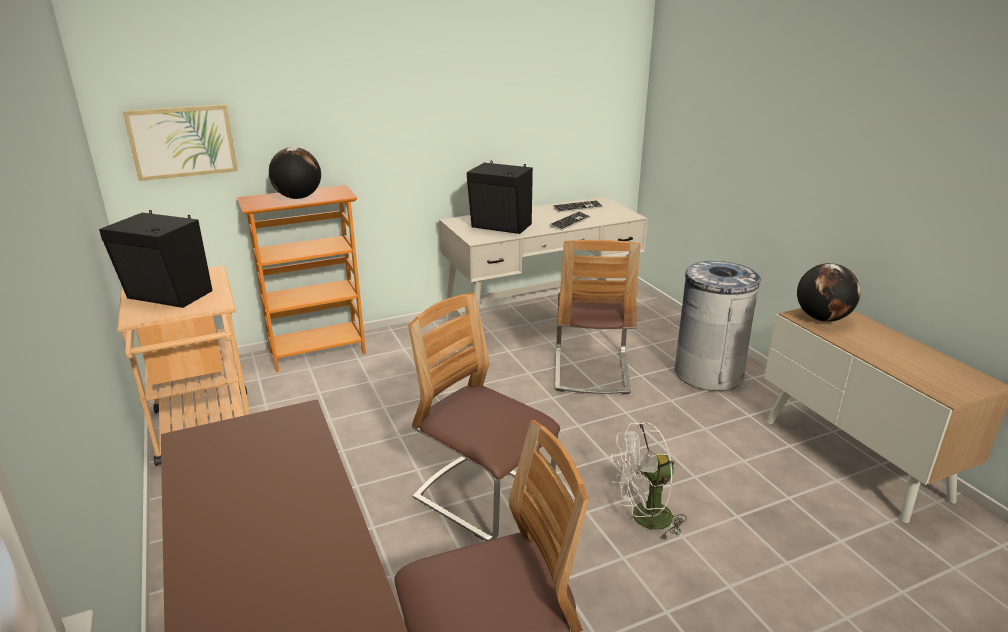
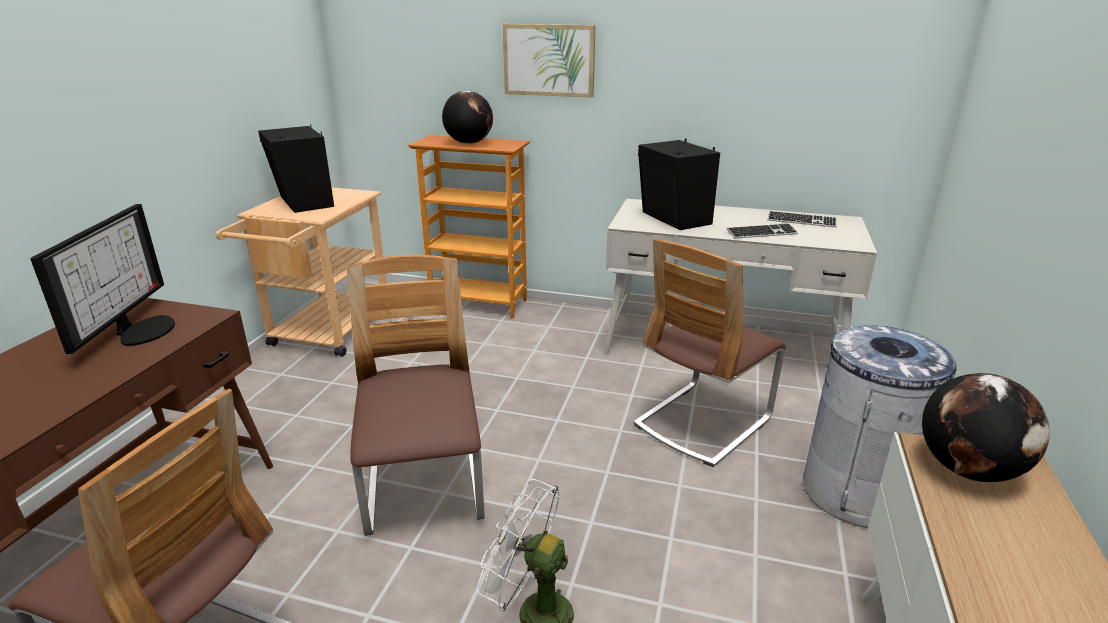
camera: 40 degrees right, 0 degrees up
(182, 141) = (393, 75): picture -> picture (549, 60)
(264, 447) = (141, 330): none -> monitor

